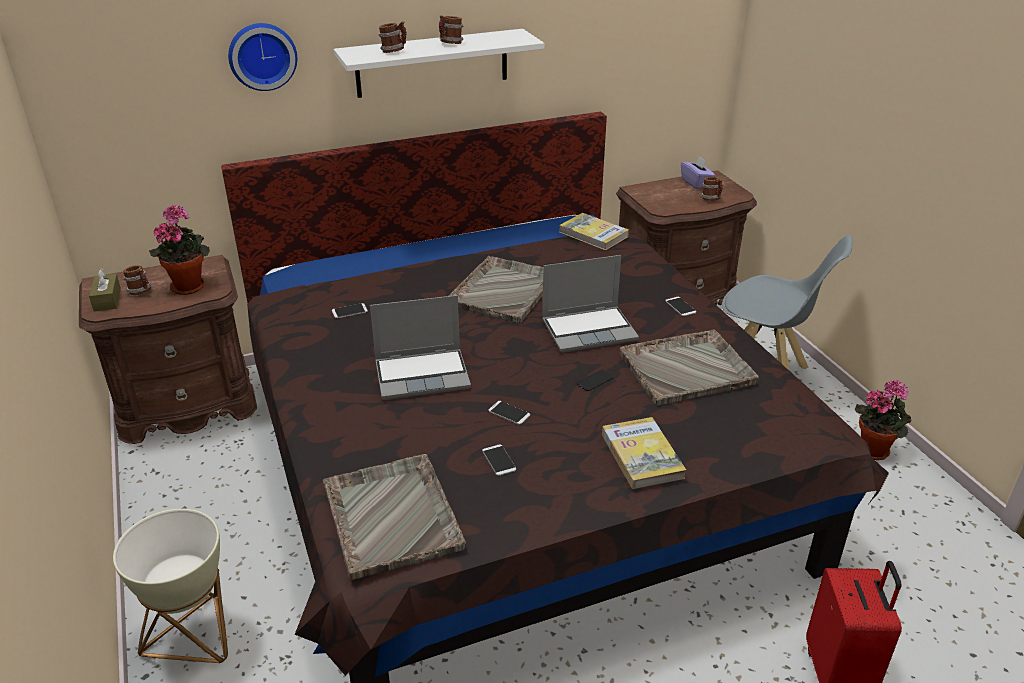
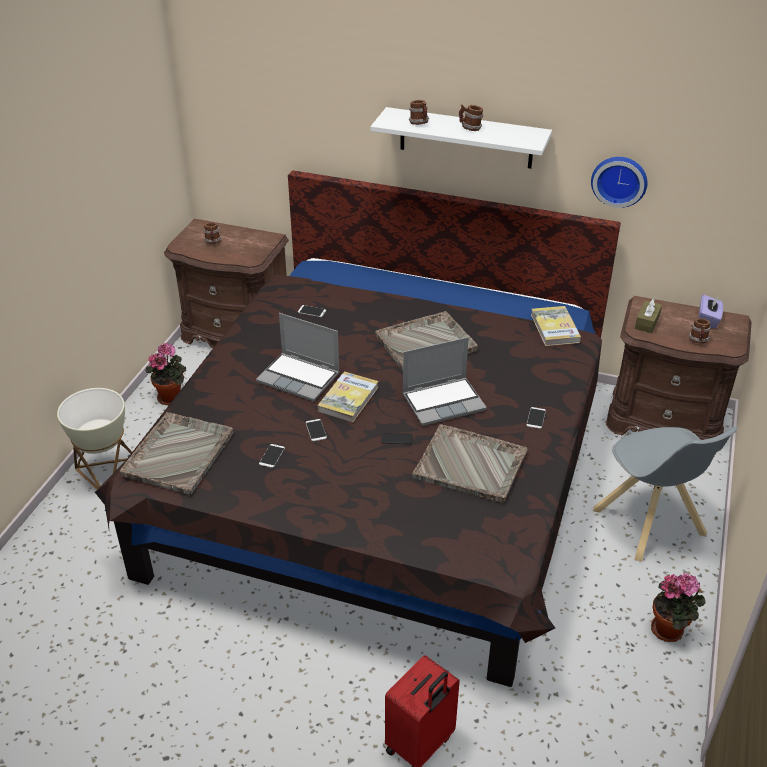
camera: 40 degrees right, 5 degrees up
(107, 299) = (191, 239): brown tissue box -> brown tissue box (647, 322)
(189, 285) = (242, 249): potted plant -> potted plant (172, 396)
(262, 55) = (332, 99): wall clock -> wall clock (619, 180)
(589, 330) = (444, 402): laptop -> laptop turned 45 degrees counterclockwise
(642, 456) = (356, 503): book -> book (348, 399)

